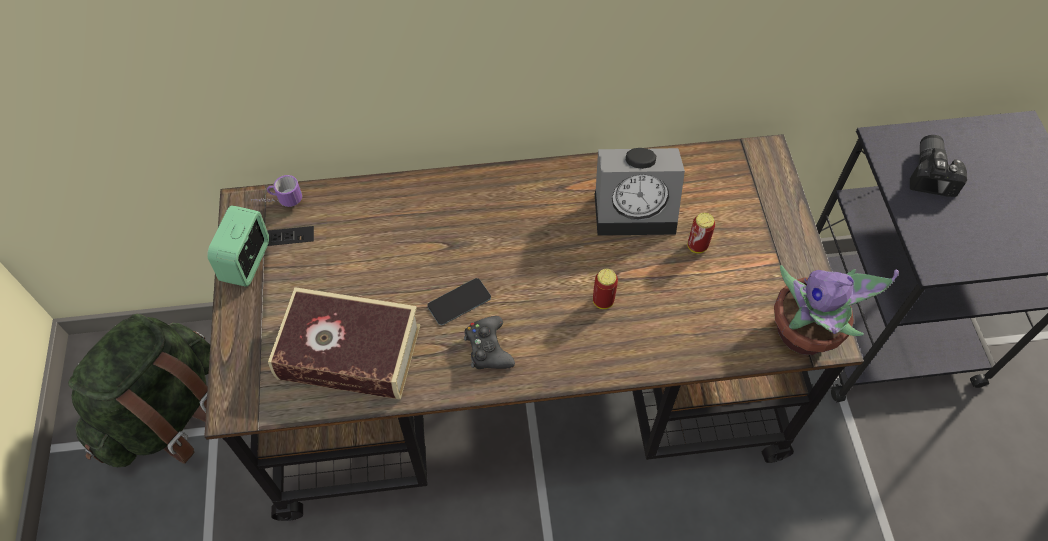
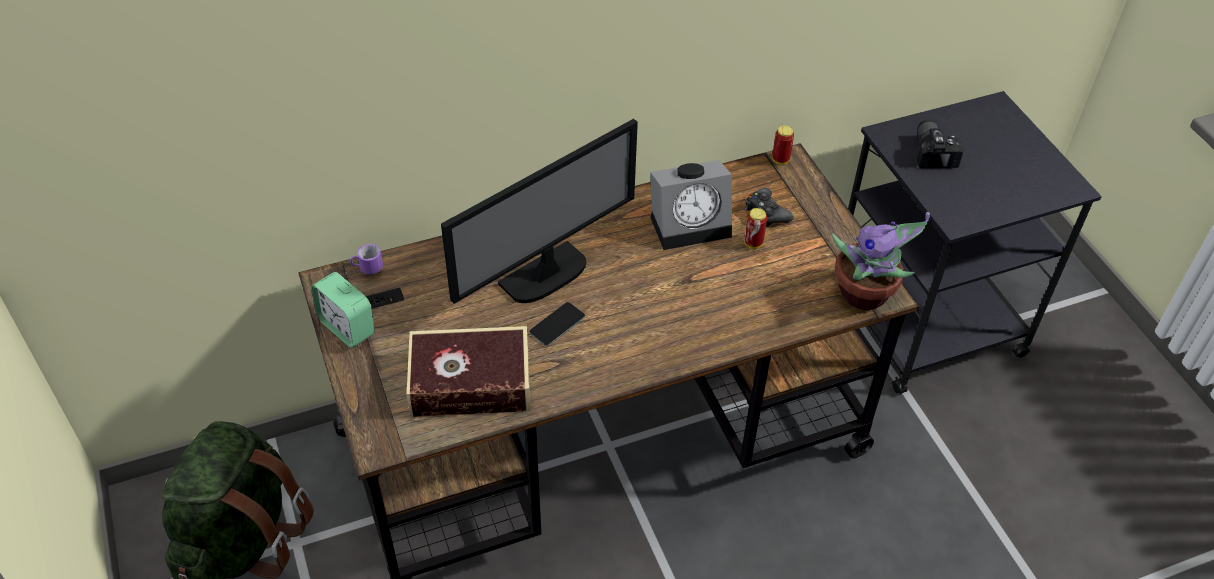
camera: 15 degrees left, 10 degrees down
(247, 262) = (347, 327): alarm clock -> alarm clock turned 45 degrees counterclockwise
(465, 242) = (546, 276): none -> monitor
(488, 348) = (595, 356): black game controller -> black game controller (766, 213)
(603, 301) = (685, 300): can -> can (780, 160)

